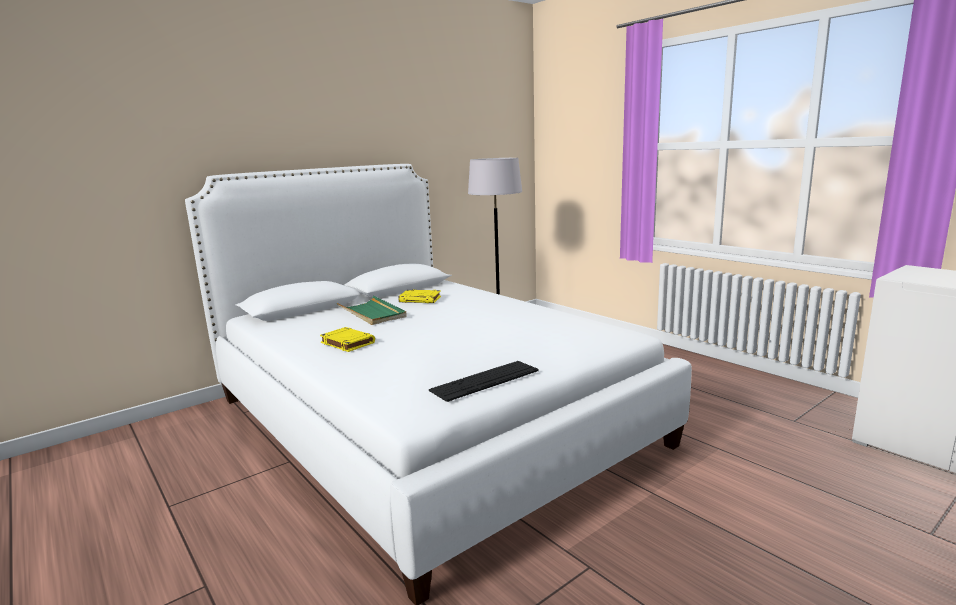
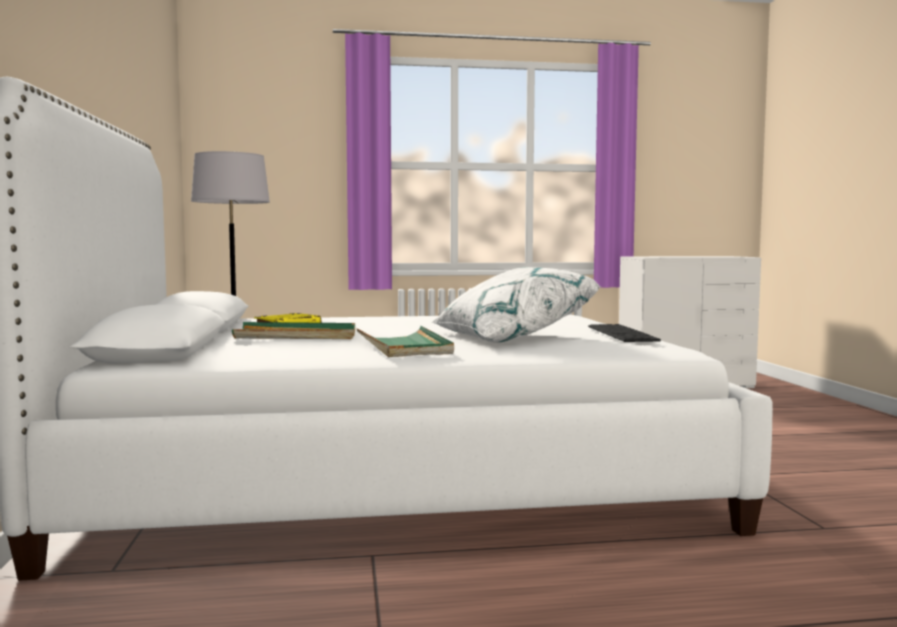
camera: 60 degrees left, 10 degrees down
(347, 343) = (404, 346): yellow book -> green tray
(424, 354) = (509, 337): none -> white pillow

